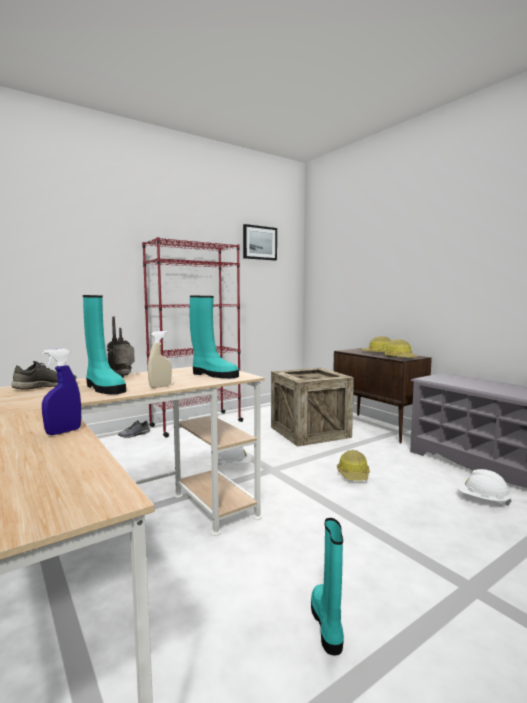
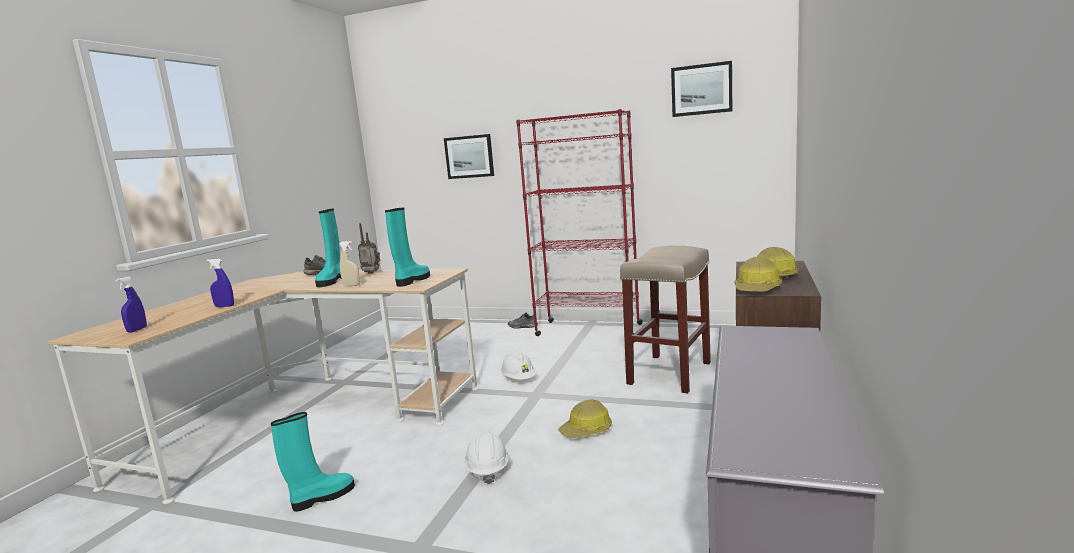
camera: 55 degrees right, 5 degrees up
(38, 493) = (137, 330): none -> blue spray bottle
(66, 267) = (469, 156): none -> picture
(213, 375) = (412, 281): turquoise boot -> turquoise boot turned 150 degrees counterclockwise
(309, 432) = (669, 372): crate -> beige stool
(483, 500) = (634, 521): white hard hat -> white hard hat (487, 469)

